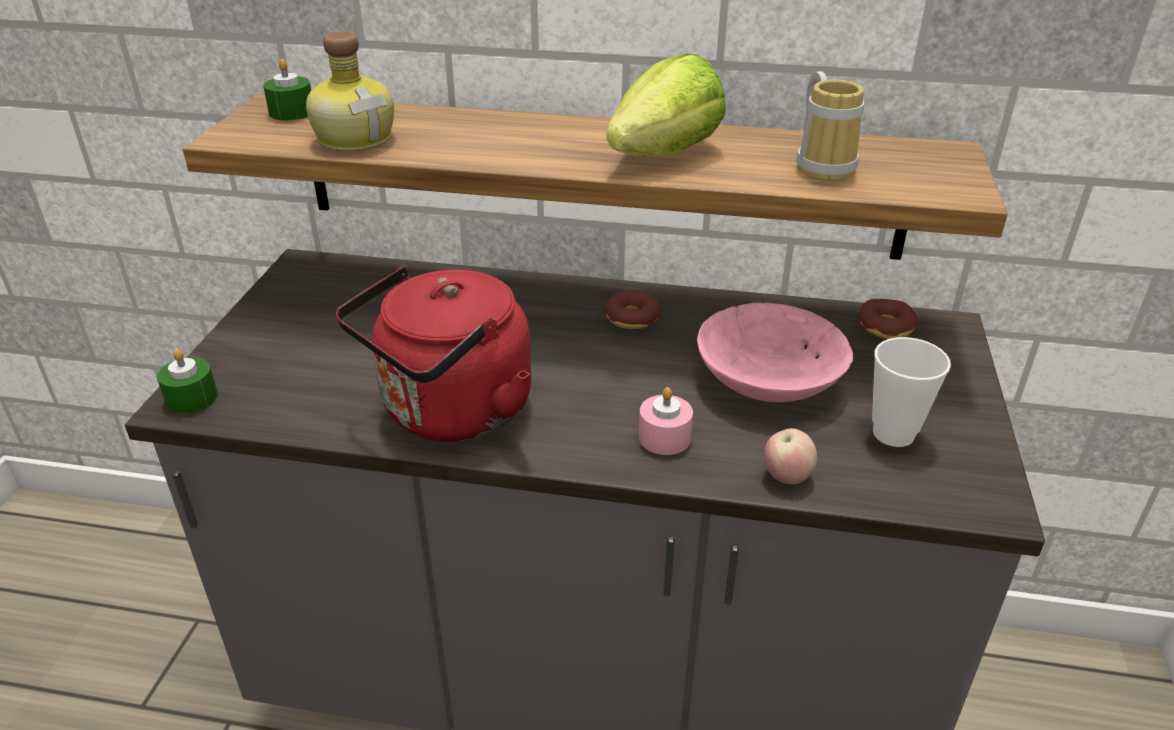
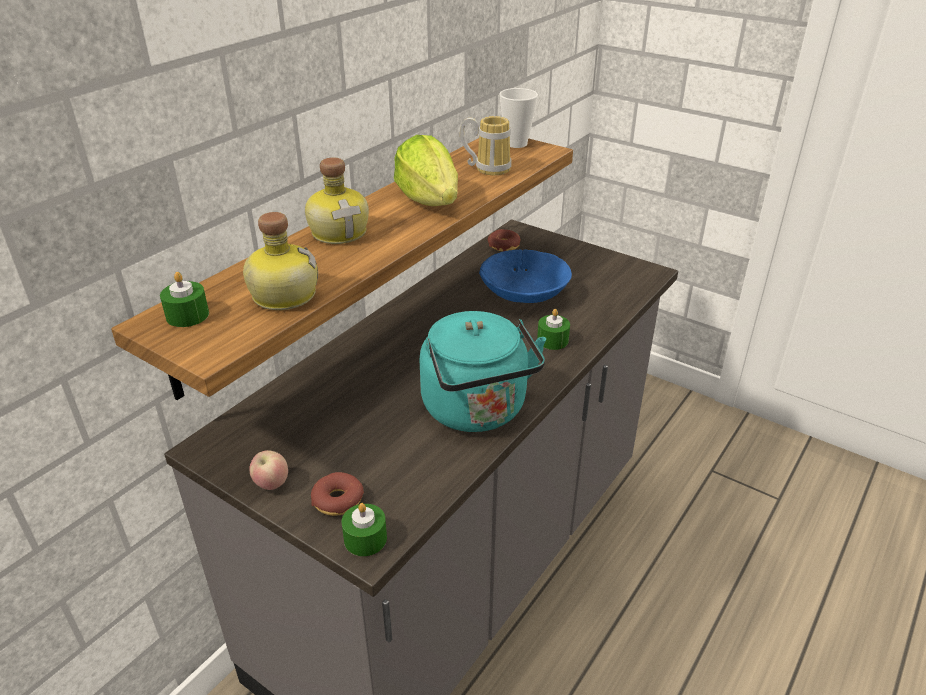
camera: 65 degrees left, 0 degrees up
(451, 413) = (478, 411): red kettle -> turquoise kettle
(524, 128) = (340, 232): none -> bottle
(631, 318) = (428, 317): donut -> donut (338, 500)
(664, 437) = (552, 340): pink candle -> green candle
(769, 381) = (525, 293): pink bowl -> blue bowl
(787, 476) = (605, 315): apple -> apple (271, 484)
(893, 433) = (590, 276): cup -> cup (516, 144)

